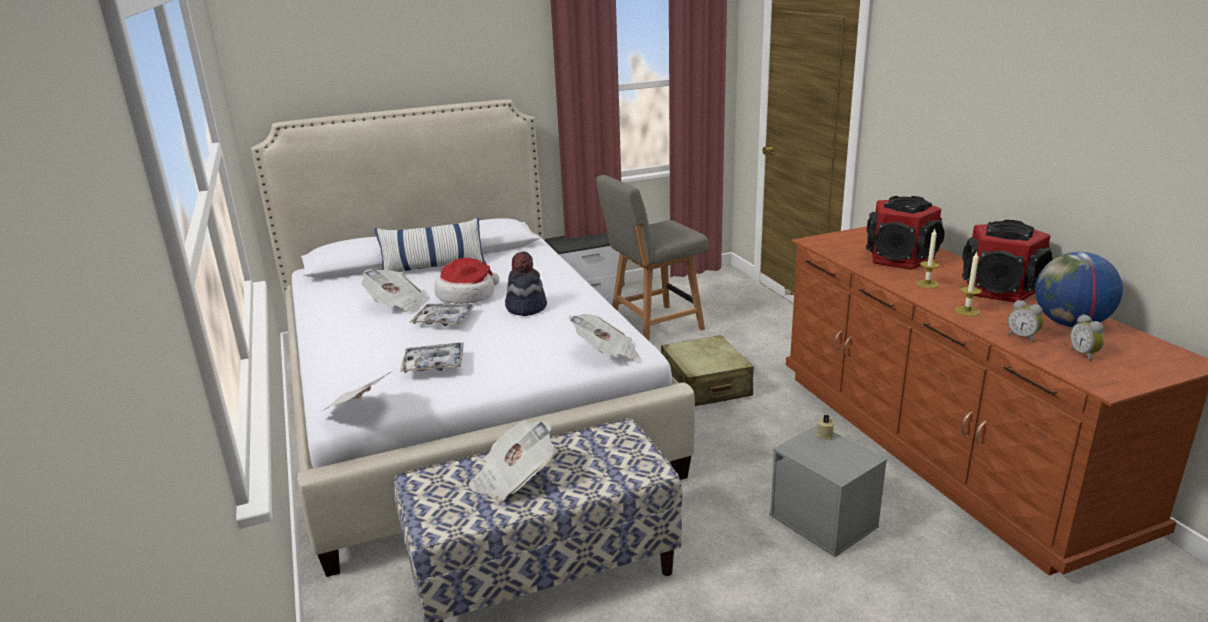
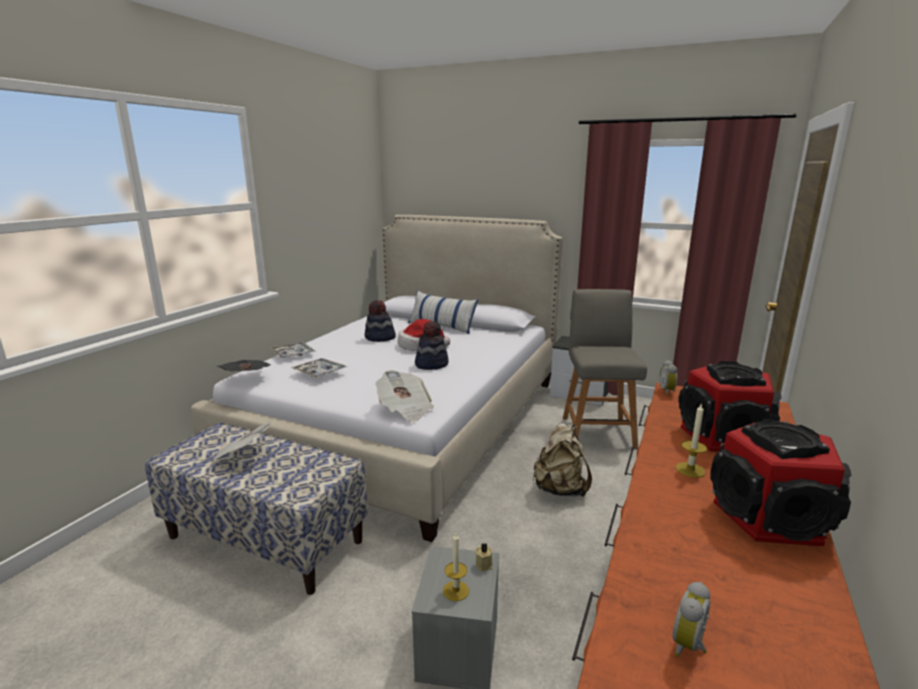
camera: 45 degrees right, 5 degrees down
(397, 305) = (380, 338): newspaper -> hat
(444, 320) = (379, 354): tray -> tray (293, 354)
(653, 326) = (597, 430): grey chair -> grey chair turned 75 degrees clockwise
(705, 385) = (560, 489): beige suitcase -> beige backpack
(967, 311) = (665, 514): candle -> candle (456, 590)
(1022, 337) = (660, 574): alarm clock -> alarm clock (668, 391)
(1070, 324) = (769, 604): globe -> none

